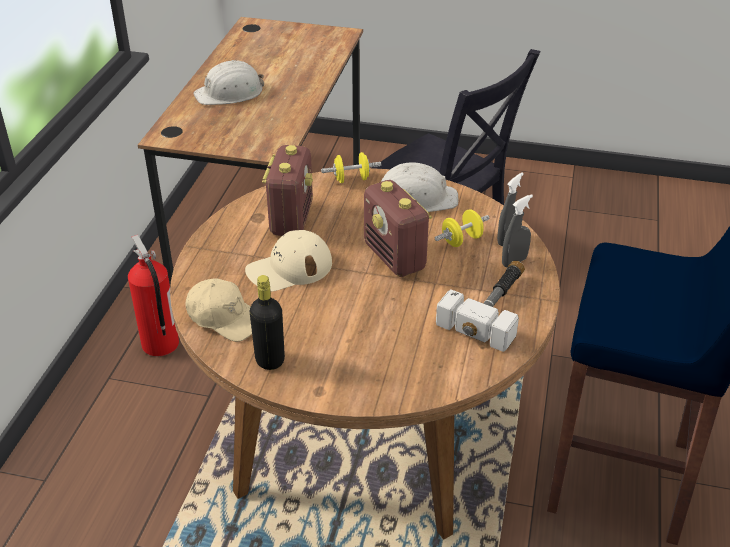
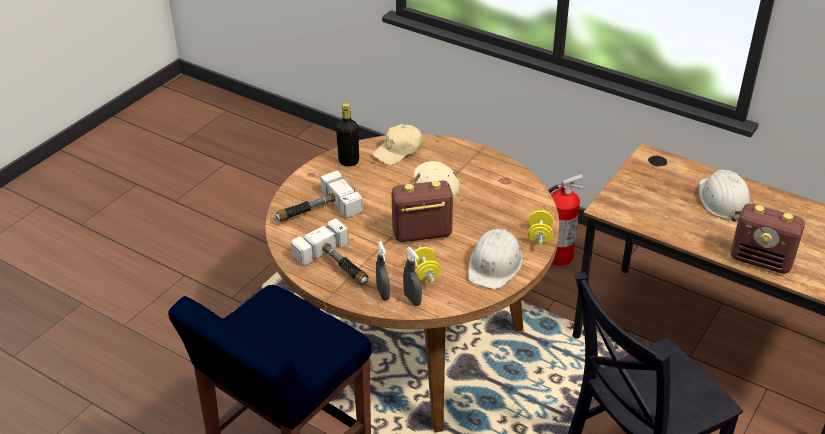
camera: 110 degrees right, 0 degrees up
(291, 219) = (495, 195): radio -> radio (761, 261)
(401, 359) = (316, 211): none -> hammer

